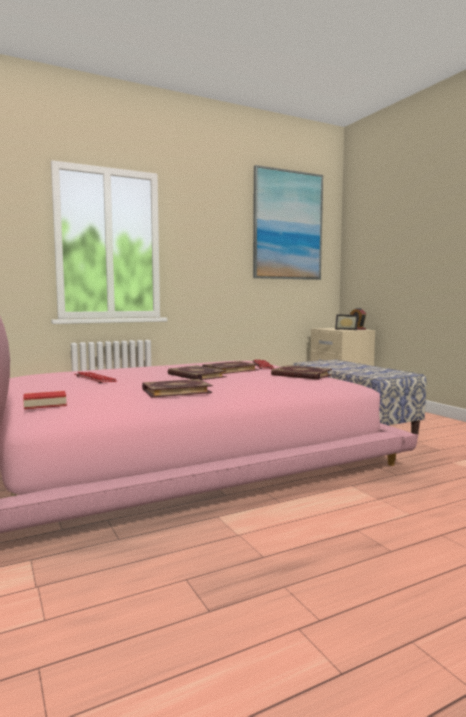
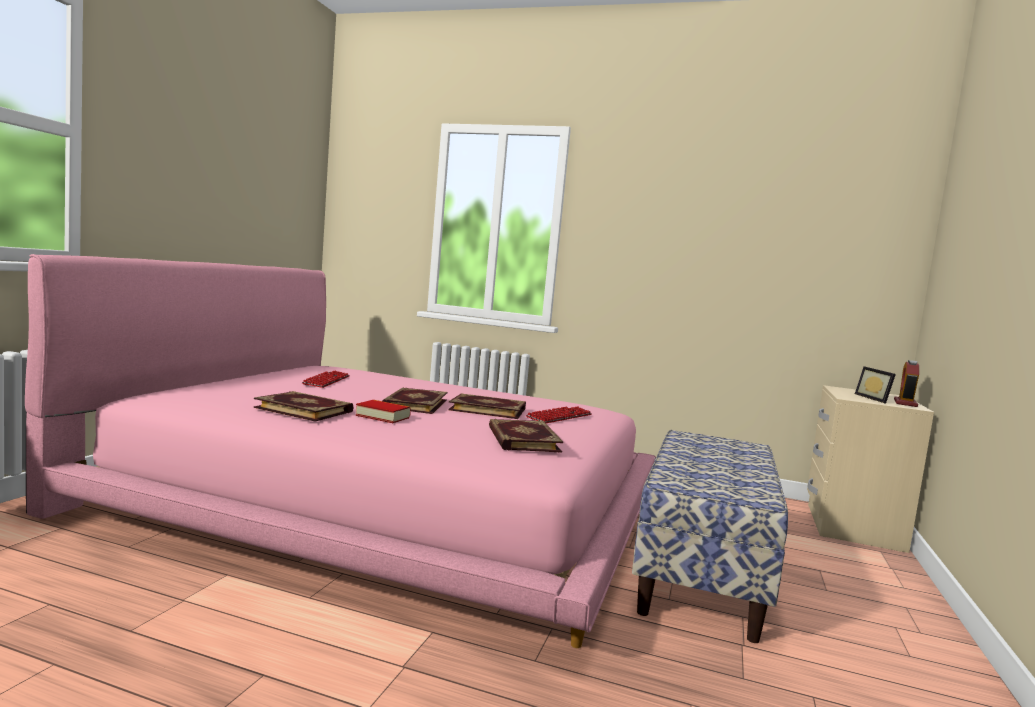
camera: 45 degrees right, 0 degrees up
(45, 404) = (179, 388): book -> book (382, 416)
(287, 225) = (799, 195): picture -> none

